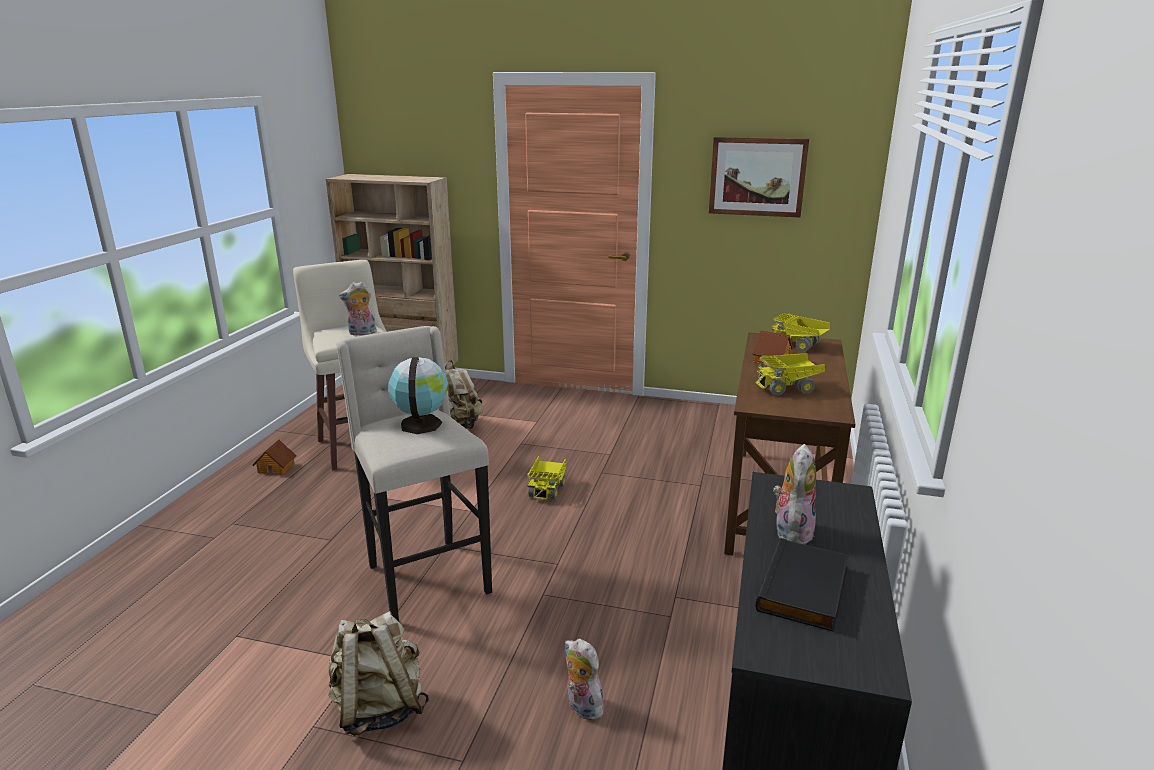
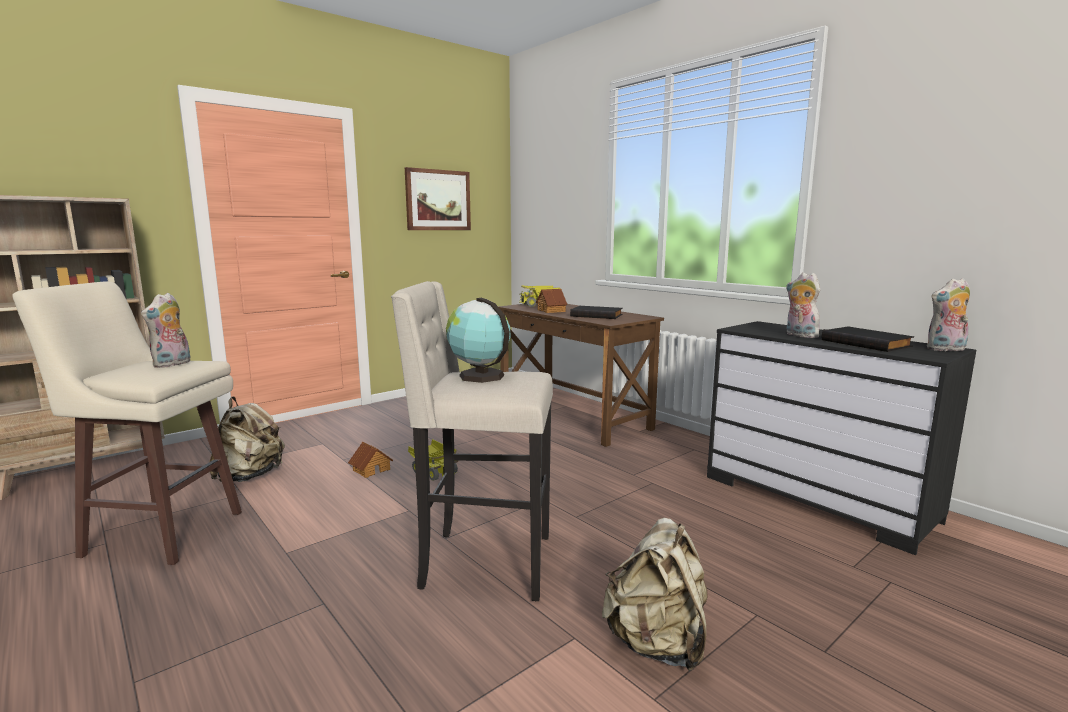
camera: 55 degrees left, 10 degrees down
(276, 468) = (68, 606): toy house -> toy house (371, 469)
(581, 706) = (724, 543): plush toy -> plush toy (946, 349)
(788, 388) = (597, 315): toy truck -> black book

